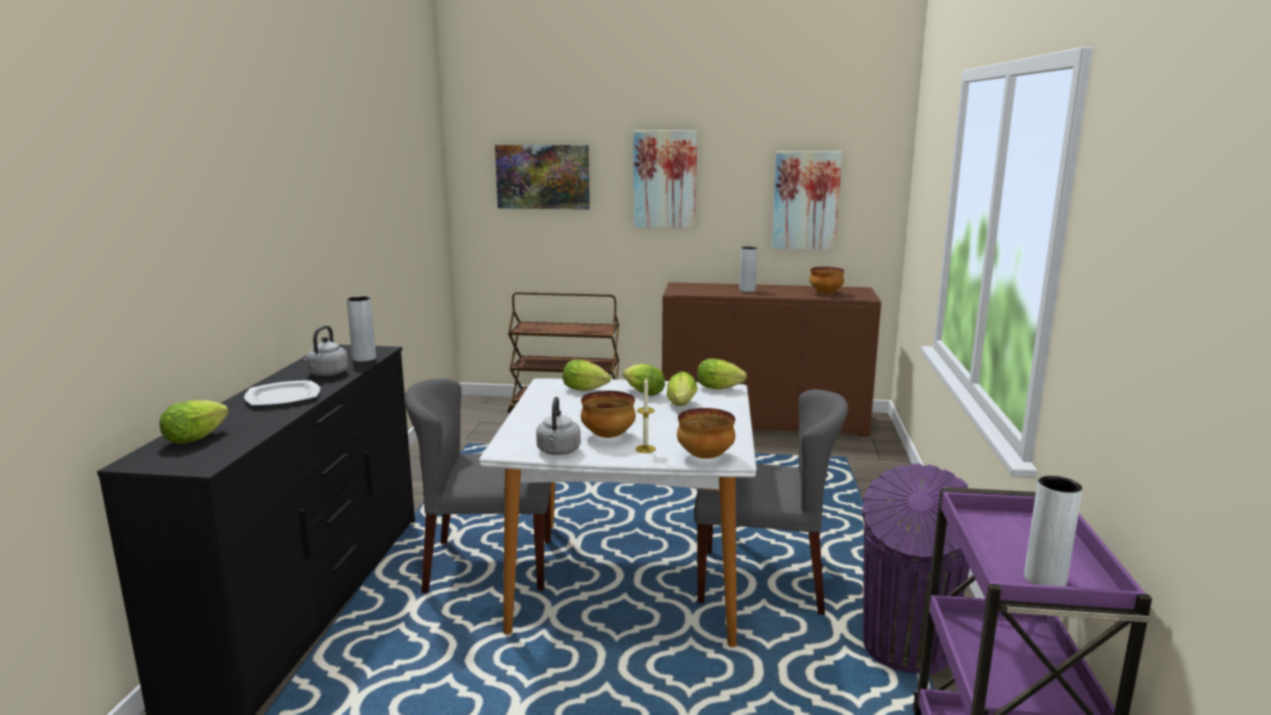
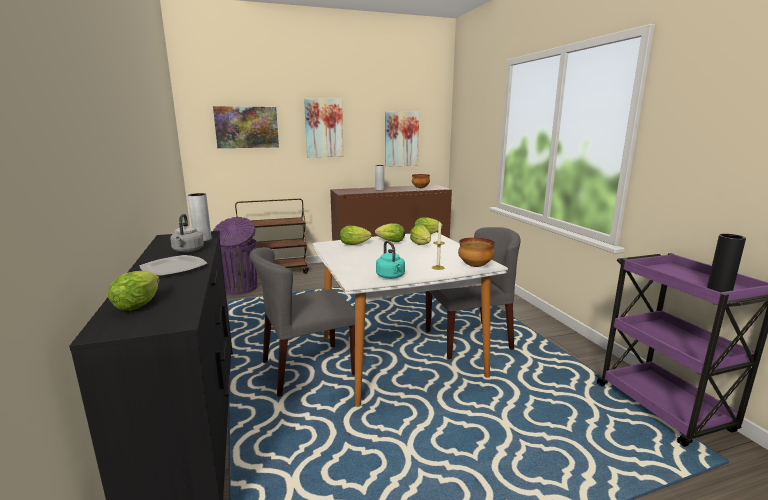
camera: 25 degrees left, 0 degrees up
(558, 451) = (391, 277): grey kettle -> turquoise kettle
(608, 436) = (407, 264): bowl -> none
(905, 650) = (564, 356): purple trash can -> purple trash can (240, 289)
(1044, 580) = (719, 289): white vase -> black vase

